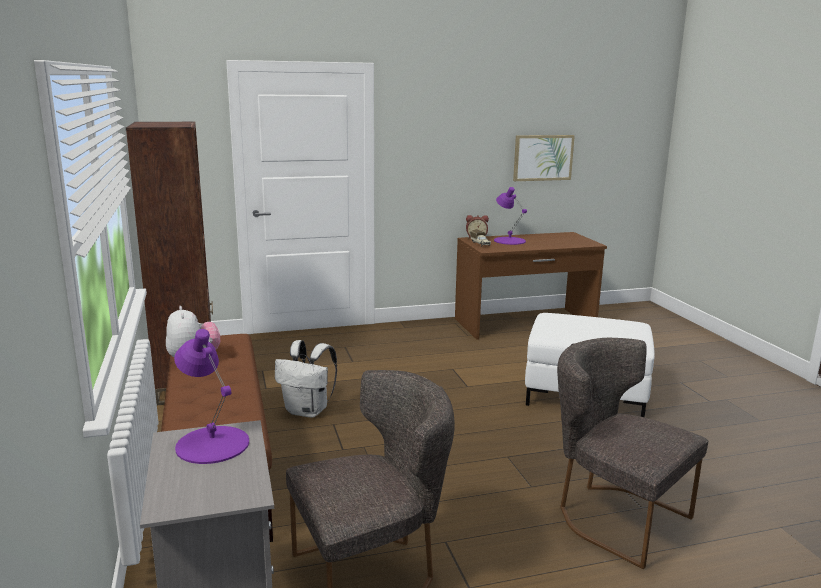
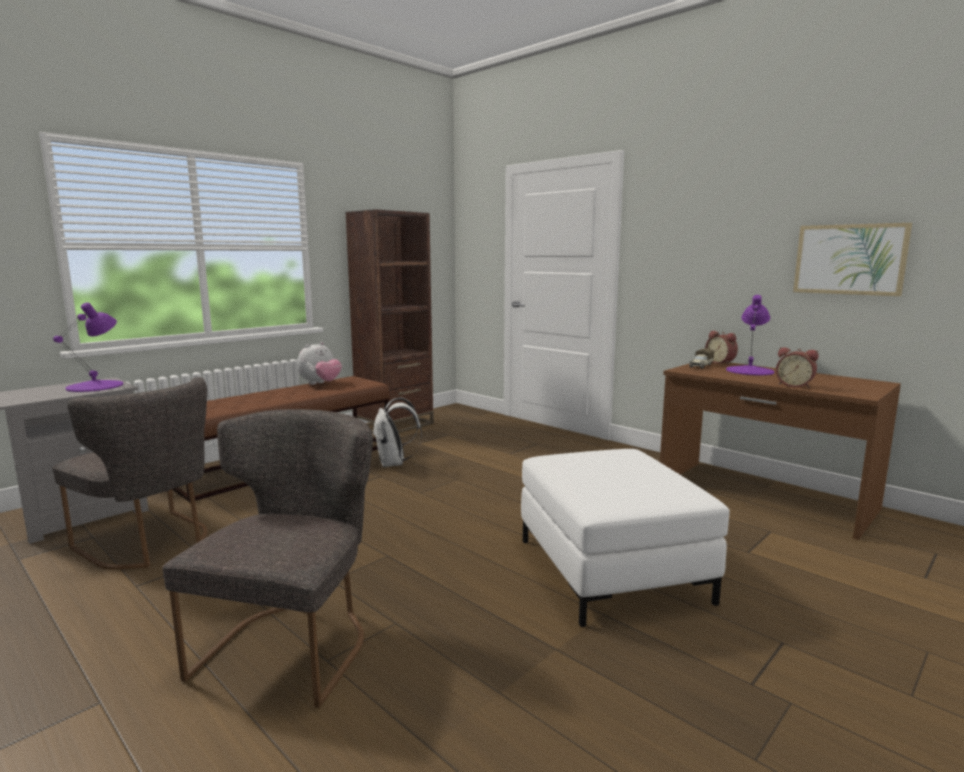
camera: 60 degrees right, 5 degrees down
(559, 245) = (794, 385): none -> alarm clock

